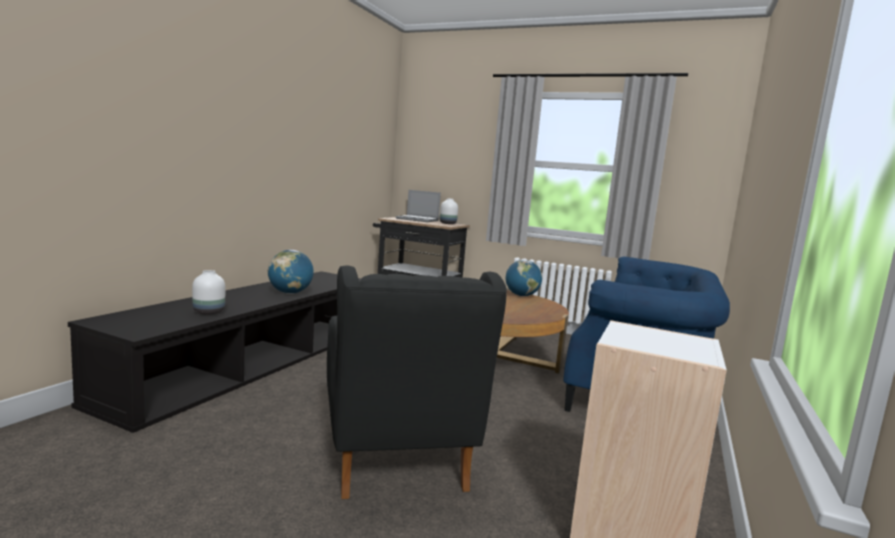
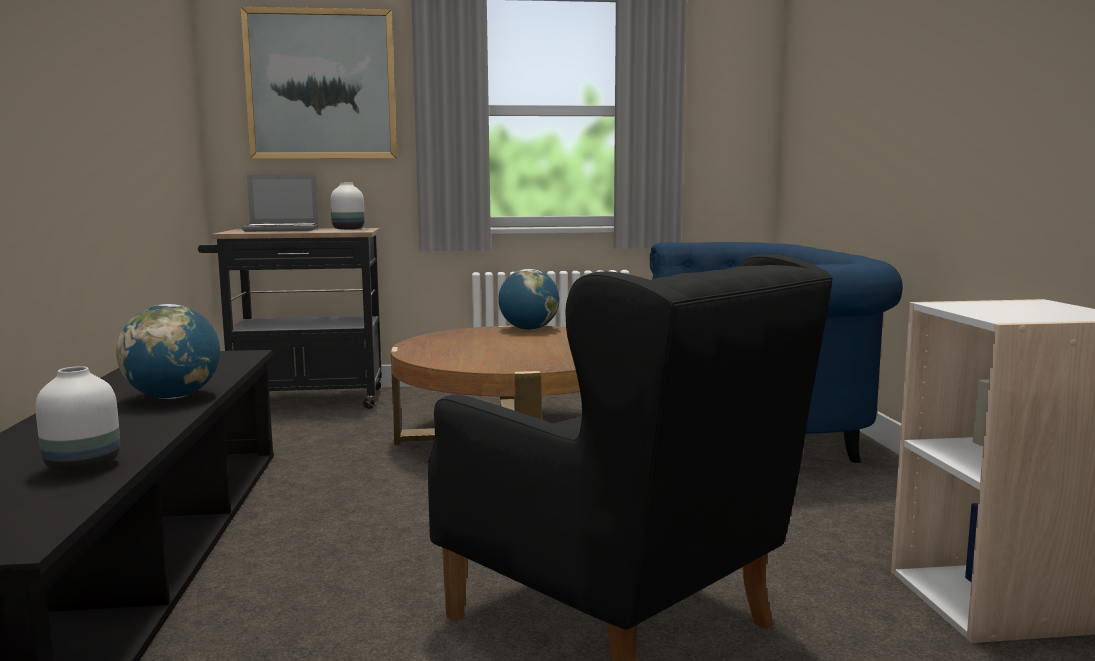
camera: 30 degrees left, 0 degrees up
(451, 145) = (321, 85): none -> picture

